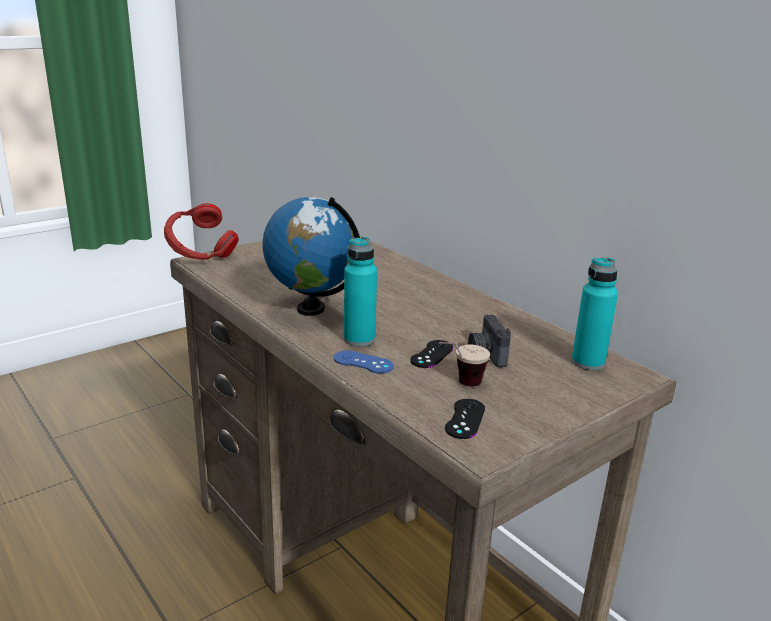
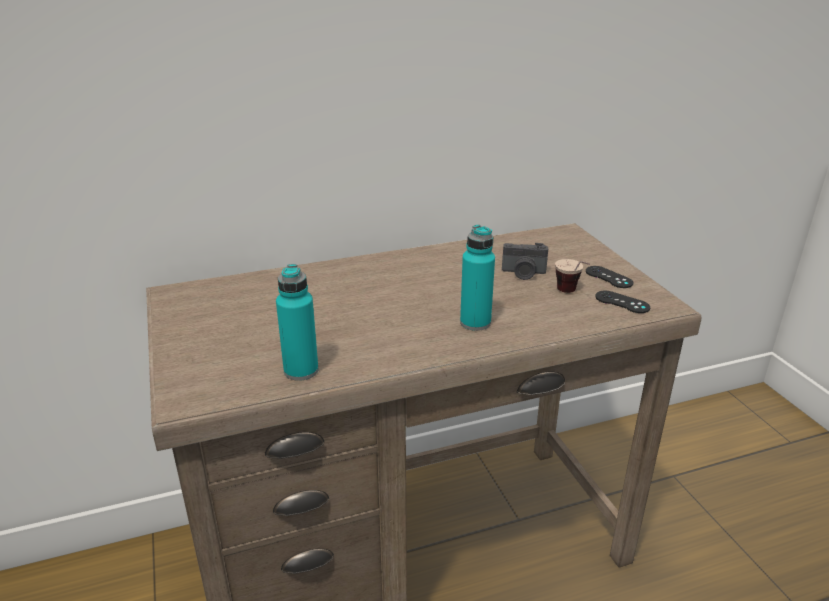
camera: 70 degrees left, 5 degrees up
(201, 257) = (173, 398): red headphones -> none
(311, 309) = (394, 338): globe -> none
(363, 362) = (522, 328): blue game controller -> none
(432, 354) = (516, 295): black game controller -> black game controller (608, 277)
(588, 362) = (545, 241): turquoise bottle -> turquoise bottle (301, 370)

